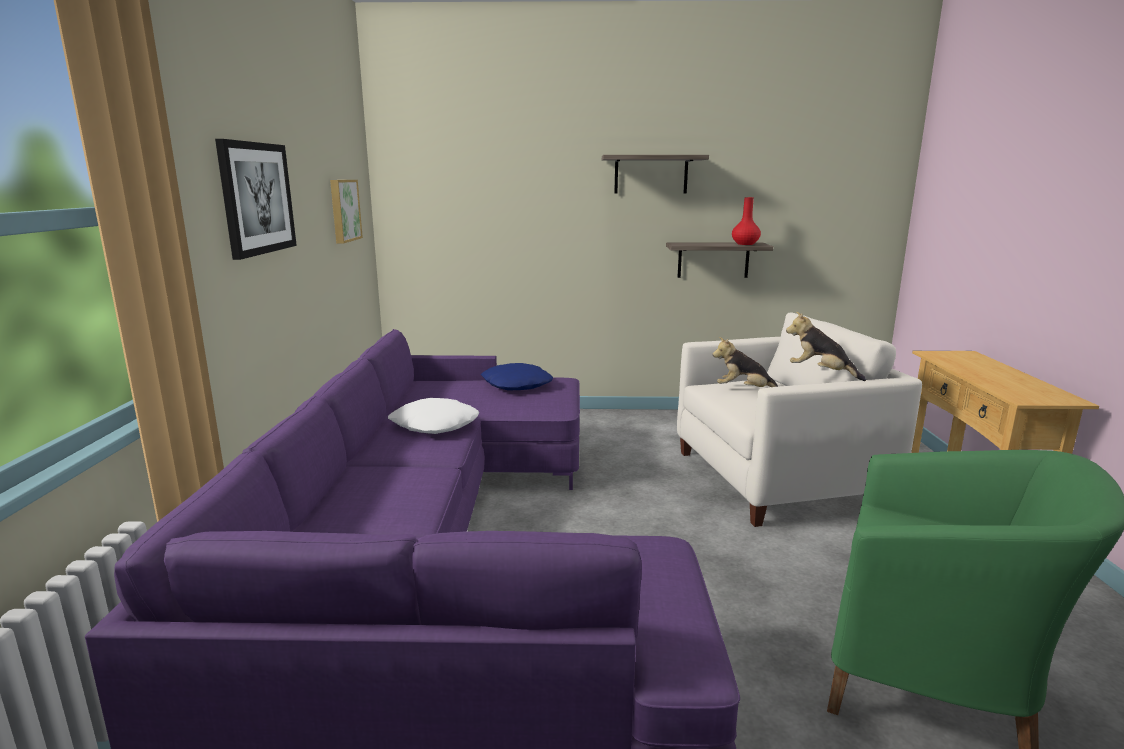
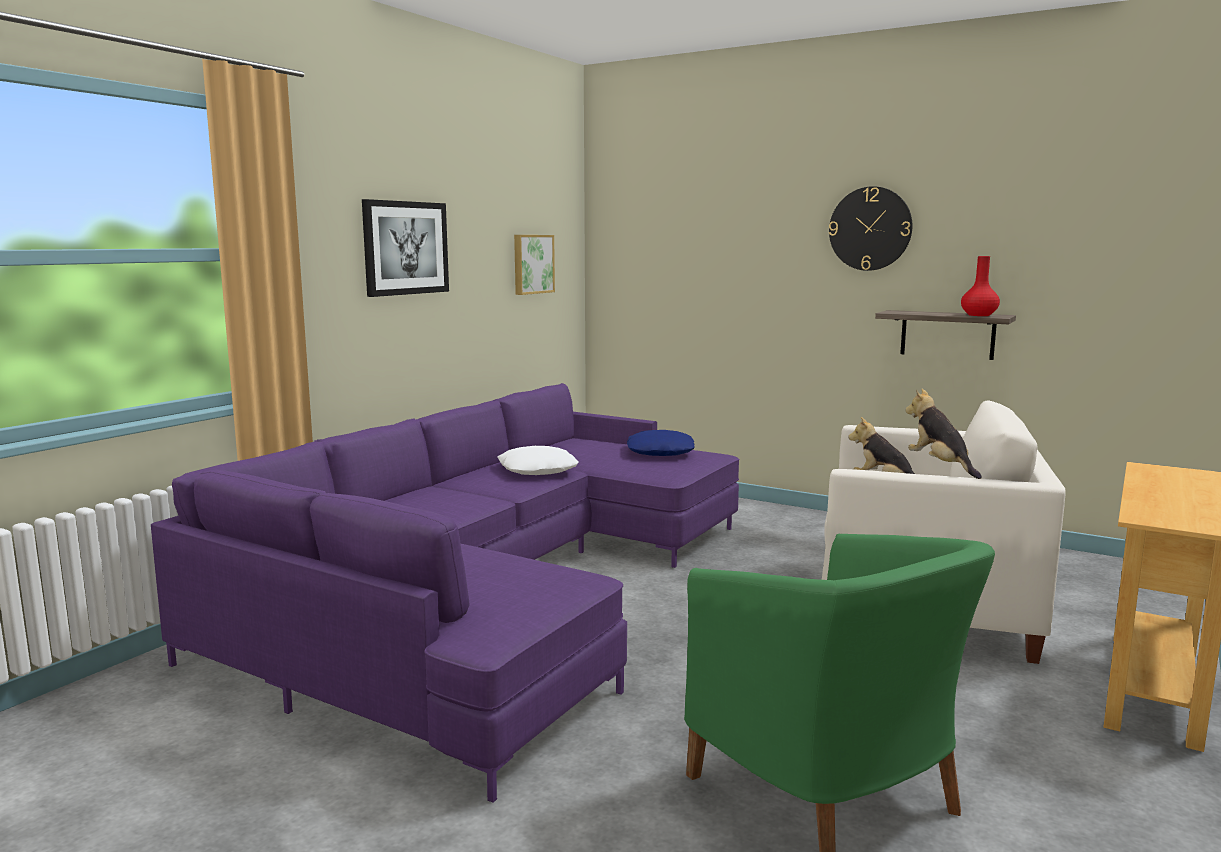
camera: 30 degrees right, 5 degrees down
(651, 174) = (870, 228): shelf -> wall clock

